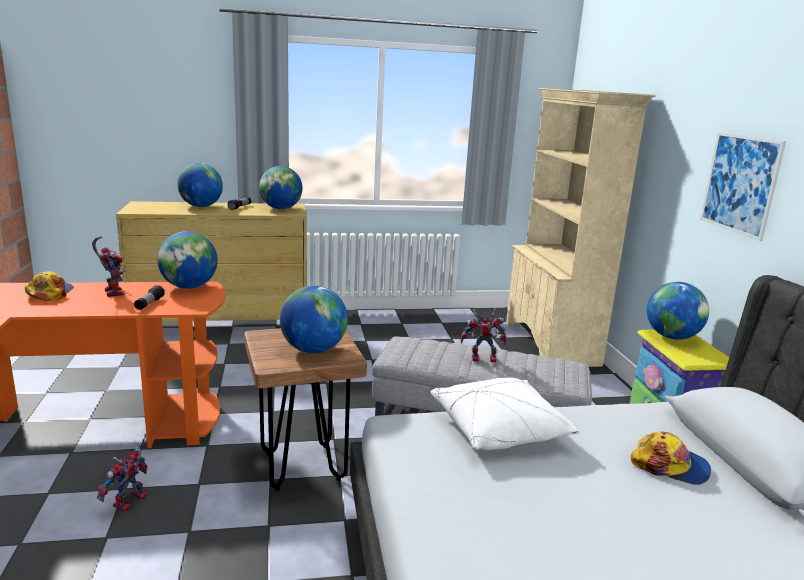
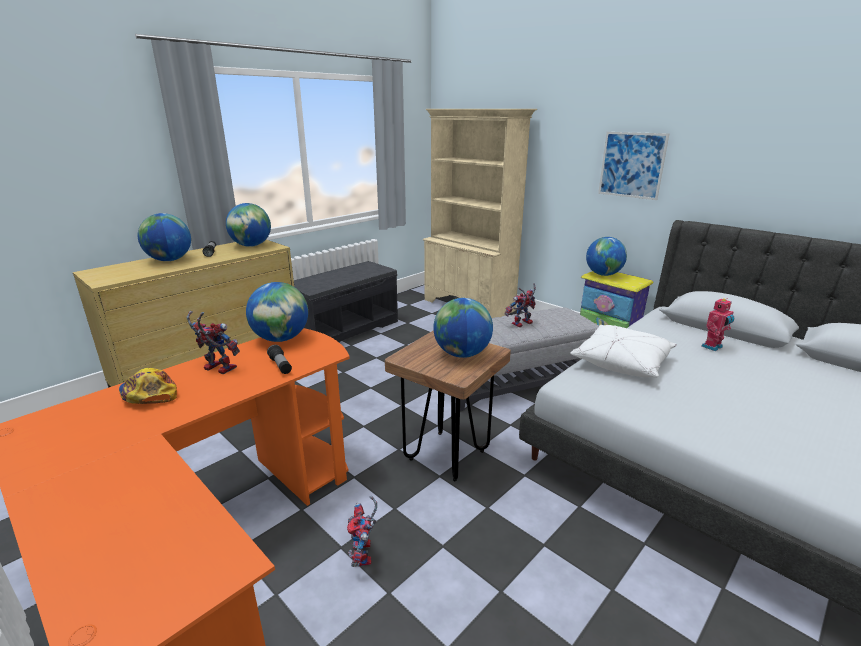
camera: 35 degrees left, 5 degrees up
(382, 325) = (346, 329): none -> grey bench
(670, 466) = (713, 347): cap -> toy robot

